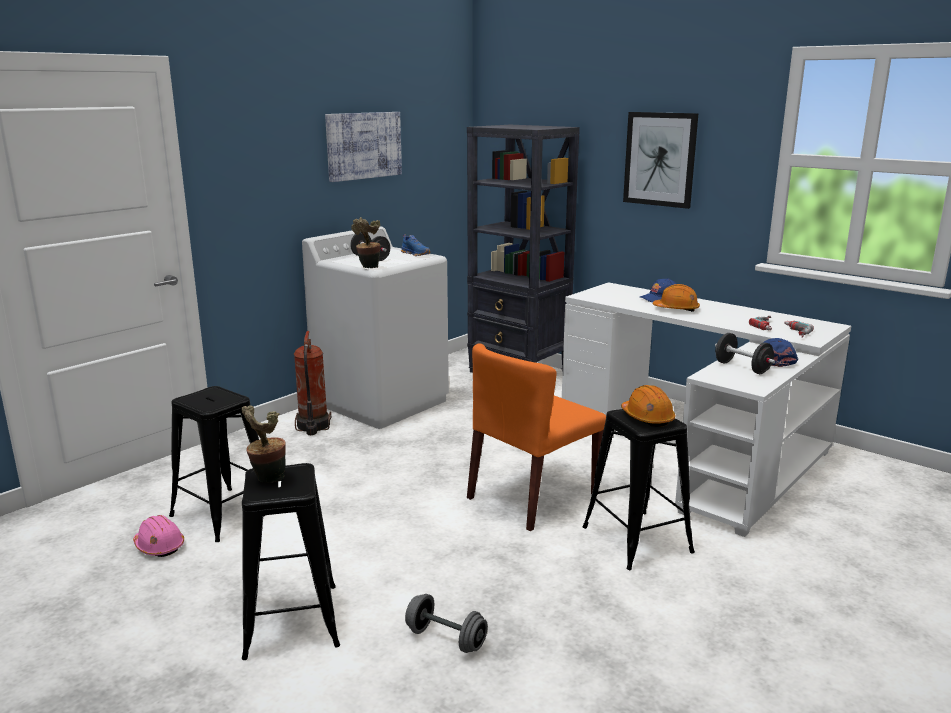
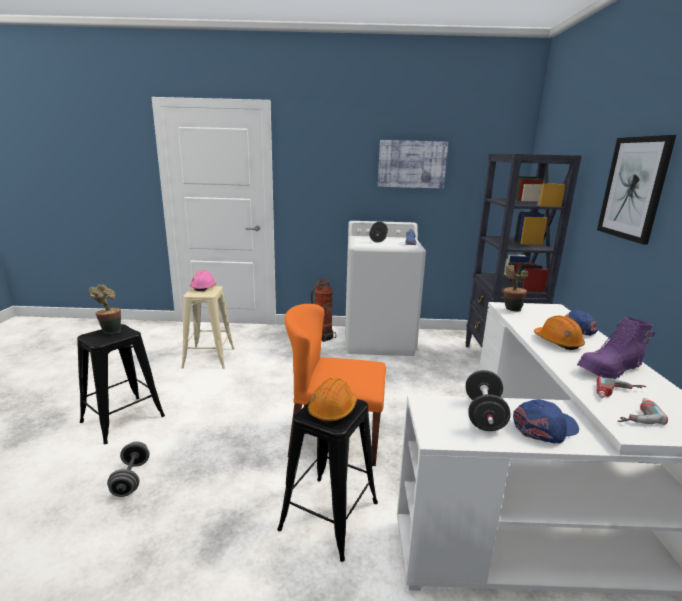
camera: 50 degrees right, 0 degrees up
(159, 546) = (167, 358): pink hard hat -> pink hard hat (204, 287)
(223, 514) = (209, 358): black stool -> beige stool
(368, 268) = (356, 244): potted plant -> potted plant (510, 310)
(735, 315) = (610, 370): none -> purple boot

